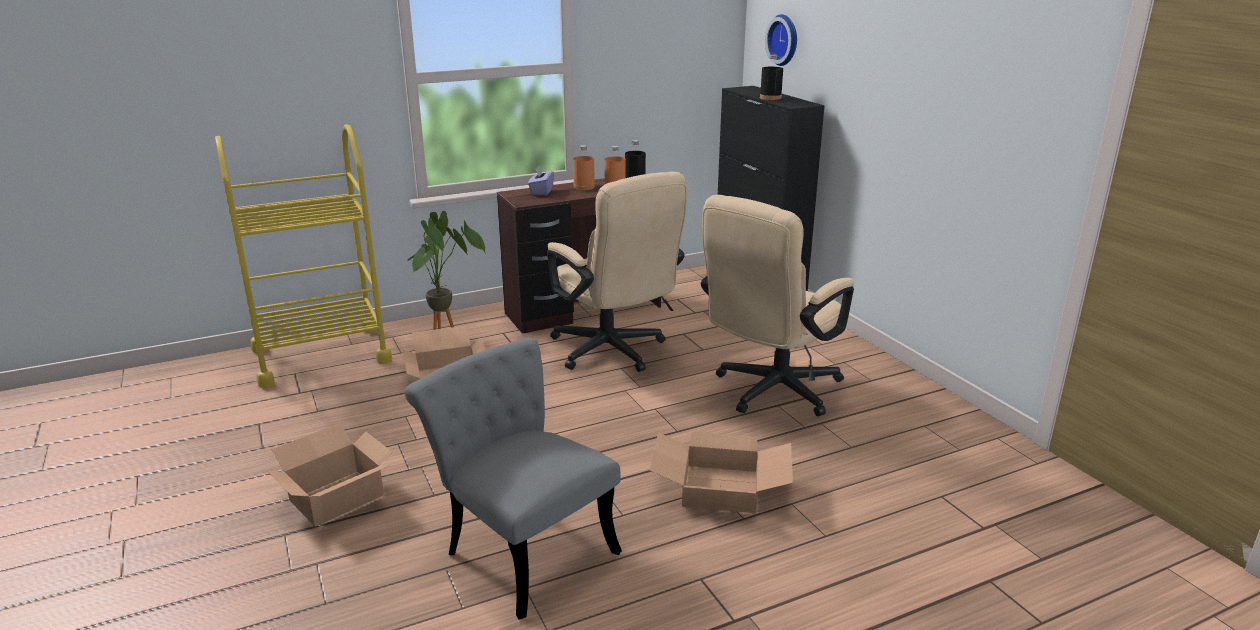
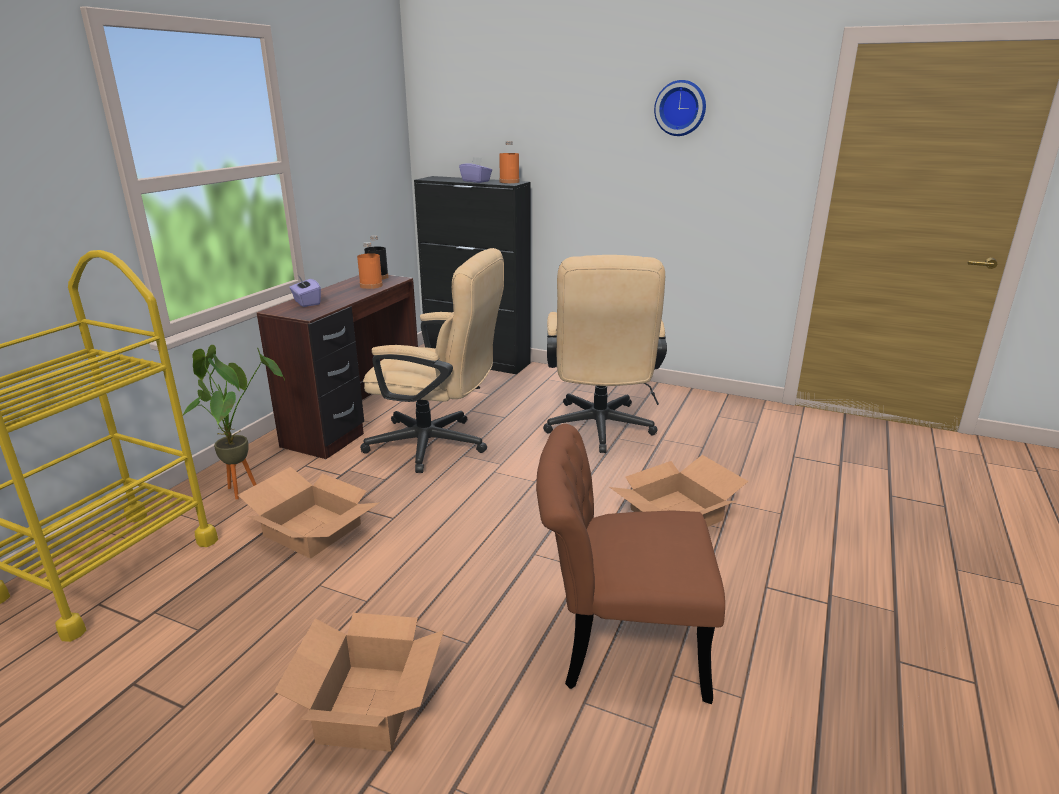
camera: 40 degrees left, 0 degrees up
(522, 548) = (617, 643): grey chair -> brown chair
(584, 187) = (340, 291): orange bottle -> orange bottle (509, 182)
(770, 98) = (476, 181): black bottle -> purple tissue box
(785, 40) = (466, 129): wall clock -> wall clock (680, 108)

